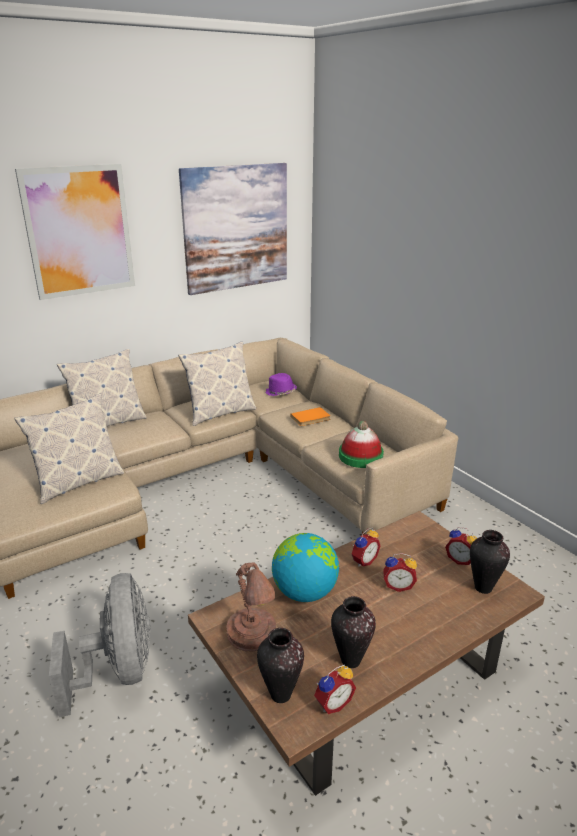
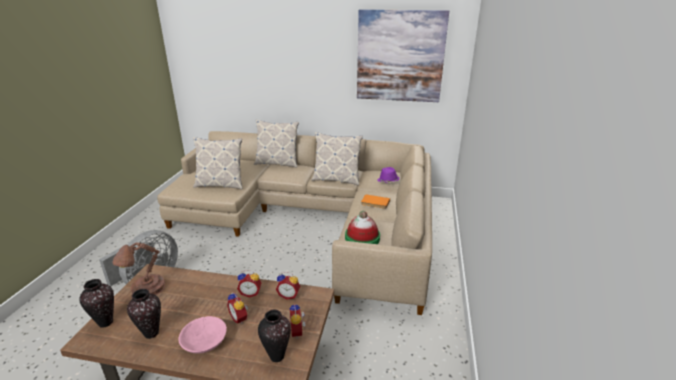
camera: 45 degrees right, 0 degrees up
(79, 231) = (290, 44): picture -> none
(304, 592) = (198, 288): globe -> none
(332, 703) = (110, 344): alarm clock -> alarm clock (289, 295)
(413, 626) = (204, 343): none -> pink bowl

